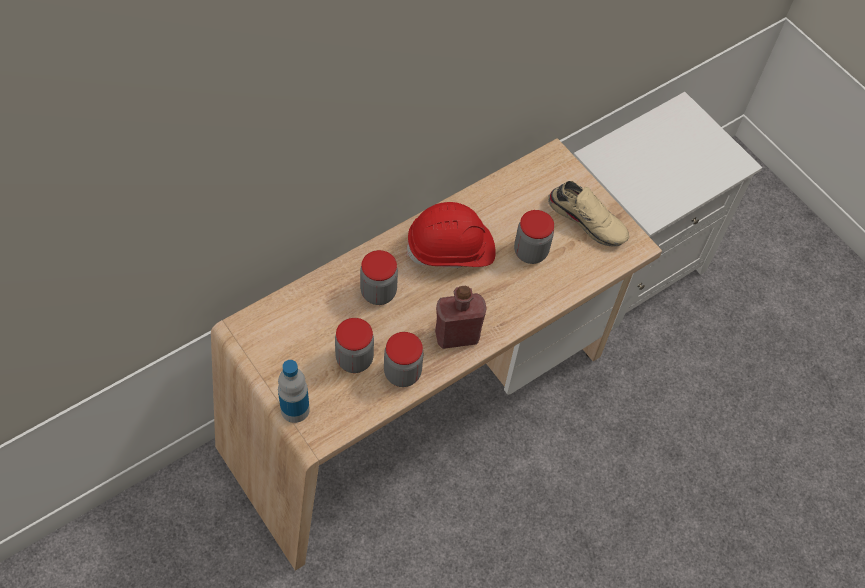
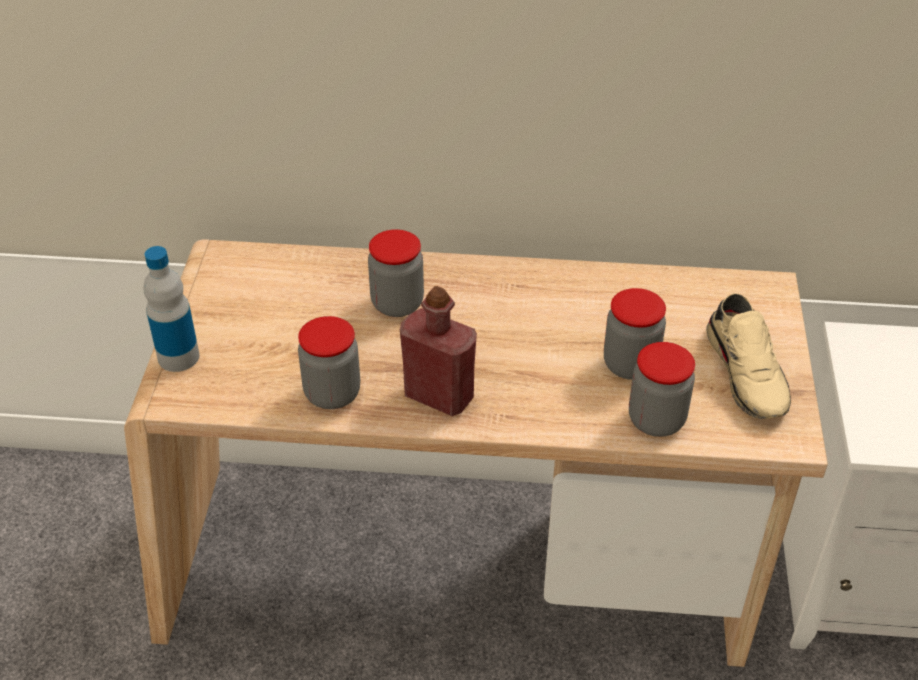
camera: 45 degrees right, 15 degrees down
(354, 359) = (296, 349): jar -> jar (656, 420)
(451, 249) = (530, 310): red hard hat -> none

